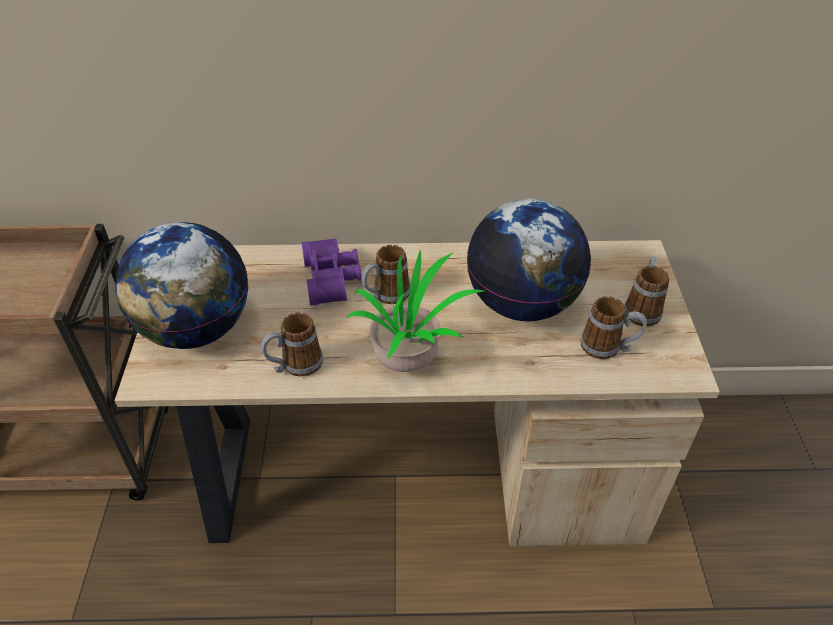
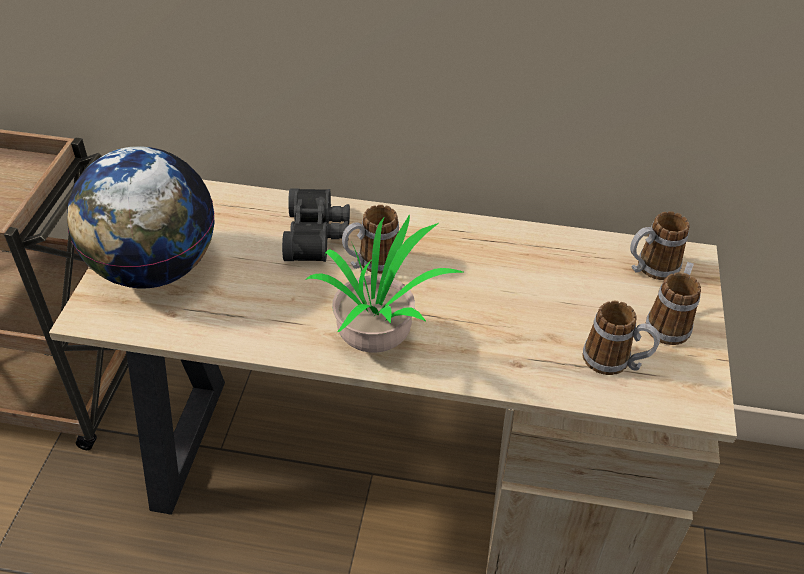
camera: 10 degrees right, 0 degrees up
(295, 366) = (250, 326): mug -> mug (650, 269)
(333, 279) = (318, 235): purple binoculars -> black binoculars
(522, 303) = (527, 295): globe -> none

